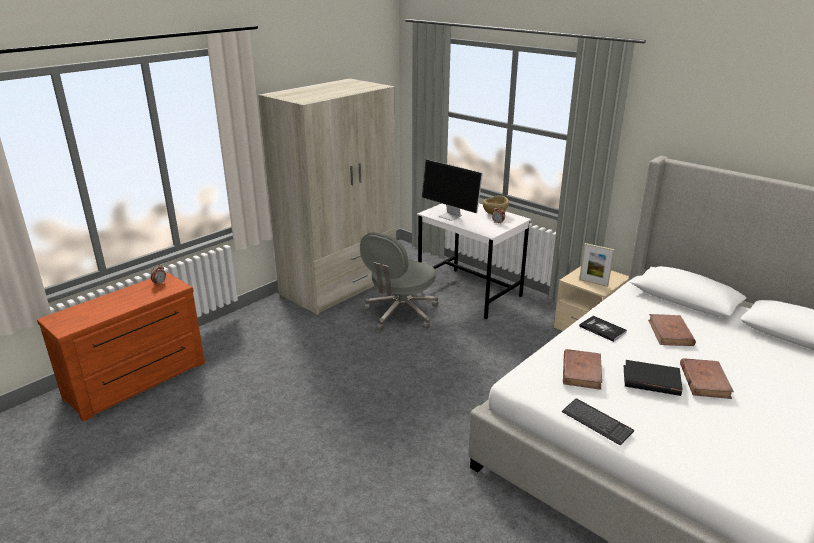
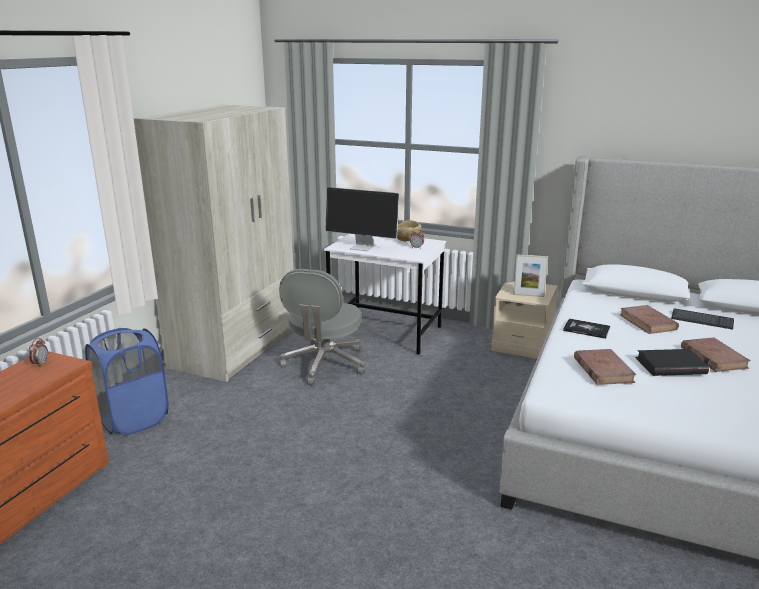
camera: 20 degrees left, 5 degrees down
(237, 332) = (134, 419): none -> blue laundry basket
(597, 422) = (656, 414): keyboard -> keyboard (702, 320)

